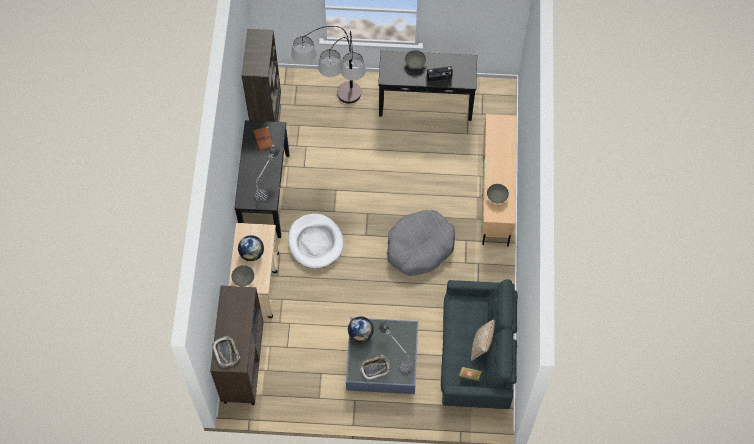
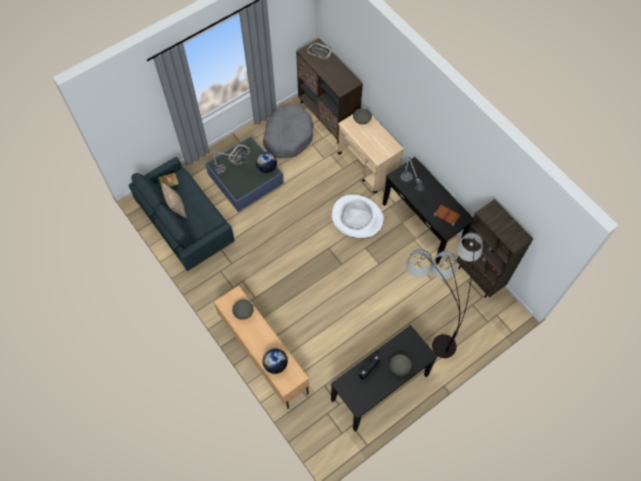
camera: 140 degrees right, 0 degrees up
(252, 253) = (373, 138): globe -> globe (275, 364)
(419, 247) = (284, 268): grey dog bed -> grey dog bed (288, 136)

